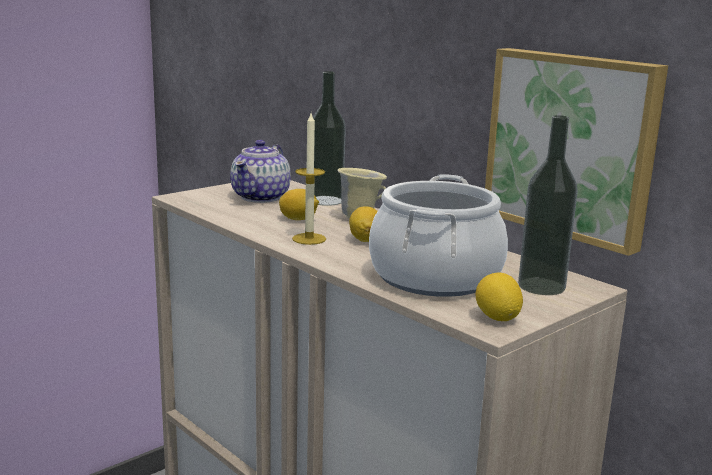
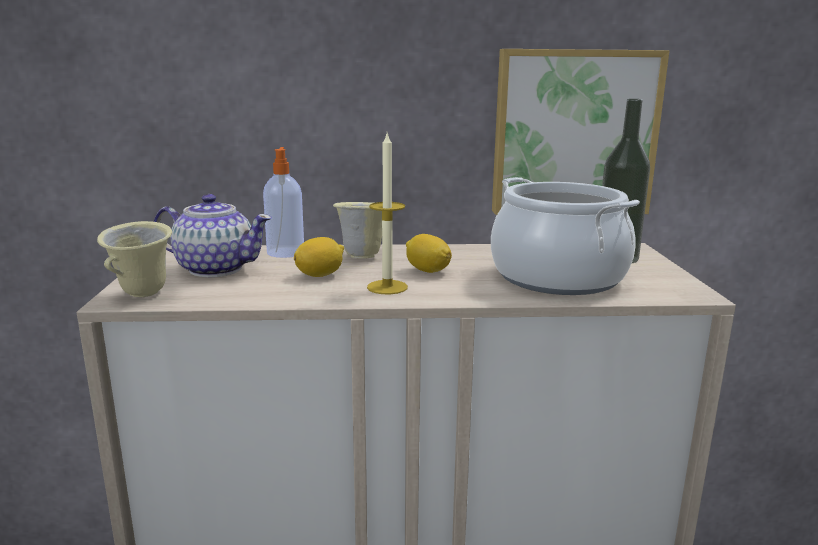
camera: 50 degrees left, 0 degrees up
(192, 198) = (143, 295): none -> beige mug
(261, 197) = (215, 269): teapot -> teapot turned 45 degrees counterclockwise
(326, 200) = (285, 252): bottle -> soap dispenser
(497, 318) = (674, 287): lemon -> none

